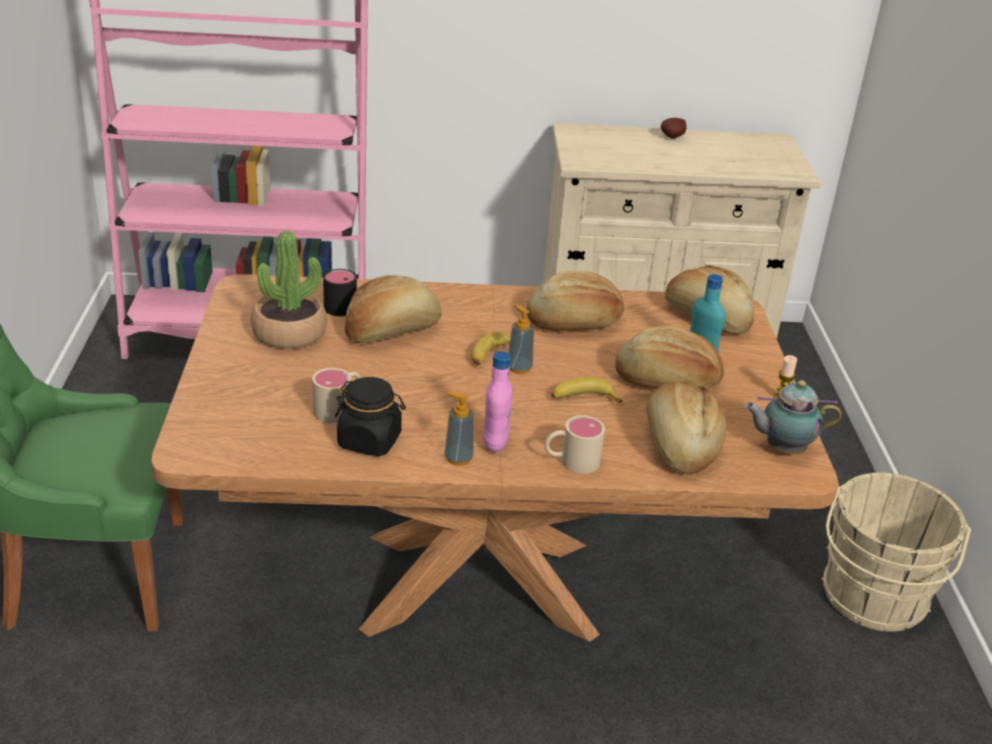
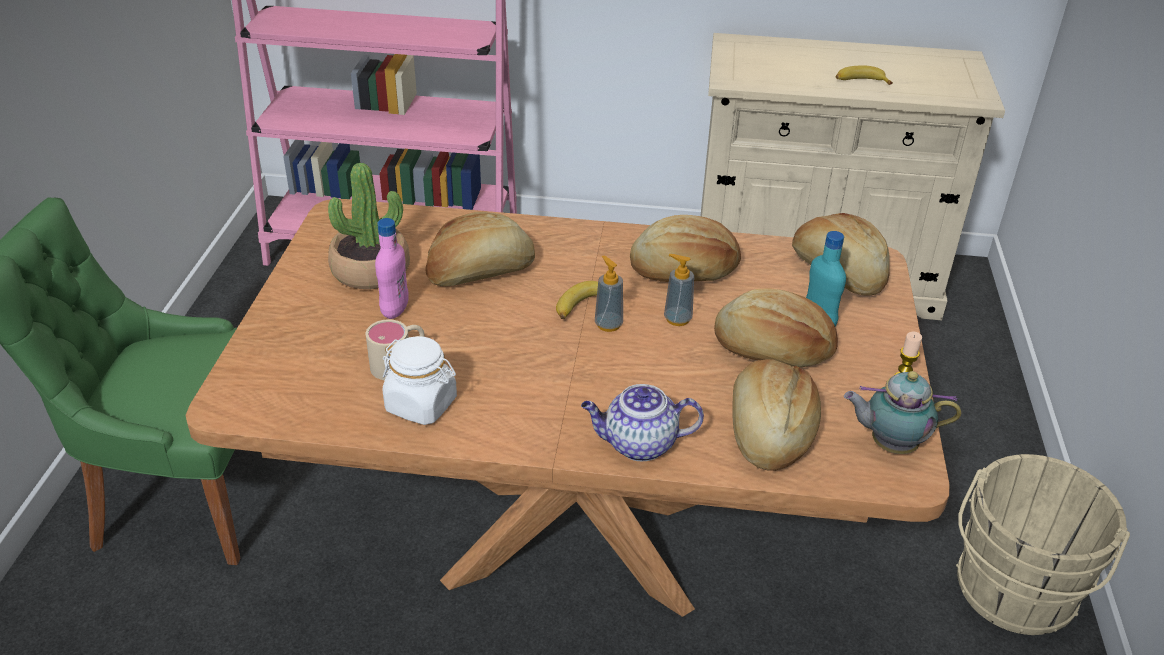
camera: 10 degrees right, 5 degrees up
(336, 304) = (429, 238): black mug -> none
(370, 441) = (421, 405): black jar -> white jar
(458, 458) = (513, 432): soap dispenser -> soap dispenser (677, 319)
(495, 443) = (558, 416): pink bottle -> pink bottle (395, 310)
(571, 461) = (638, 444): beige mug -> teapot
(583, 398) = (671, 366): banana -> banana (860, 81)
(673, 138) = (844, 53): potato -> none

